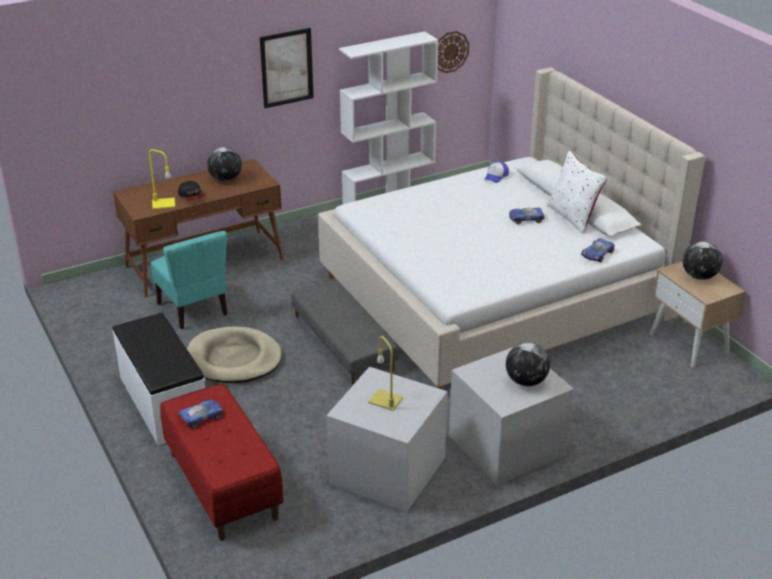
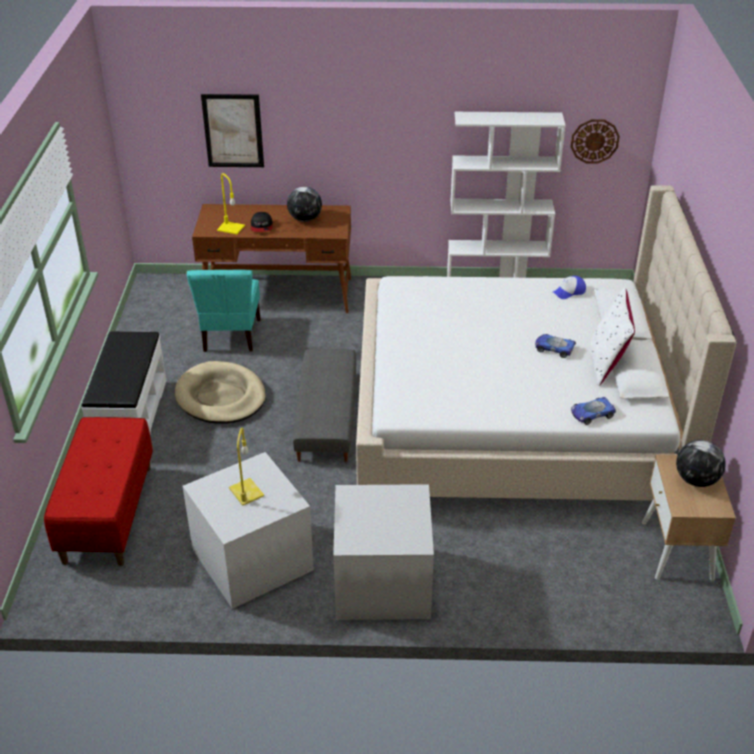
camera: 30 degrees right, 5 degrees up
(202, 416) = (99, 443): toy car -> none
(286, 68) = (394, 121): picture -> picture (233, 131)
(526, 381) = (393, 526): globe -> none

